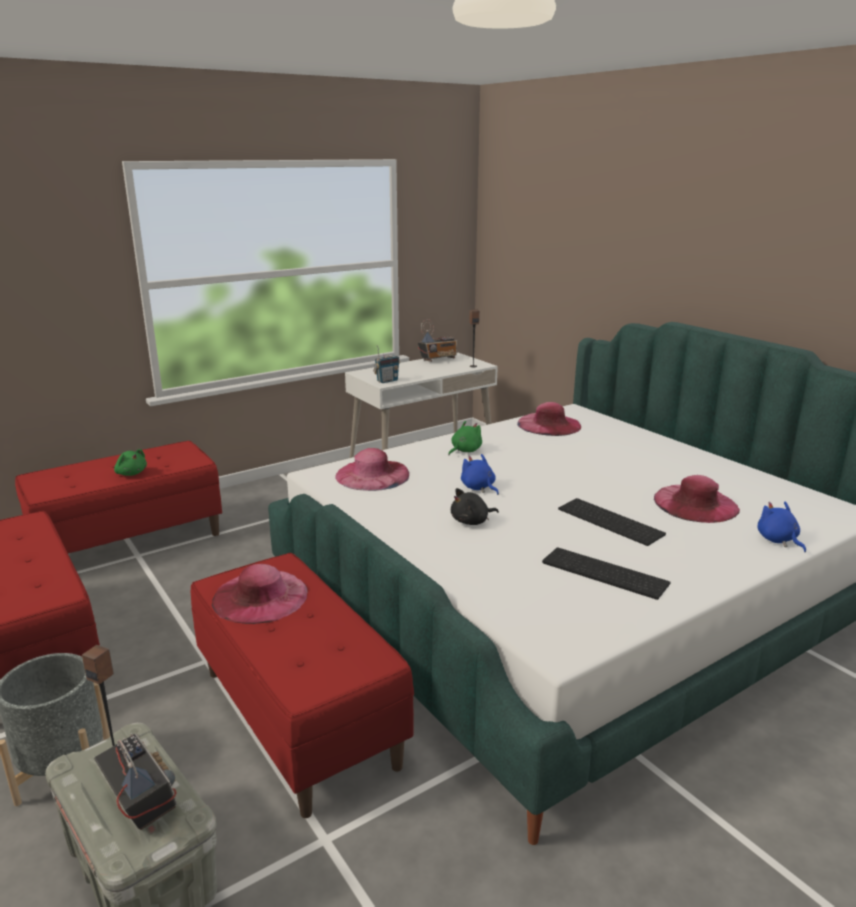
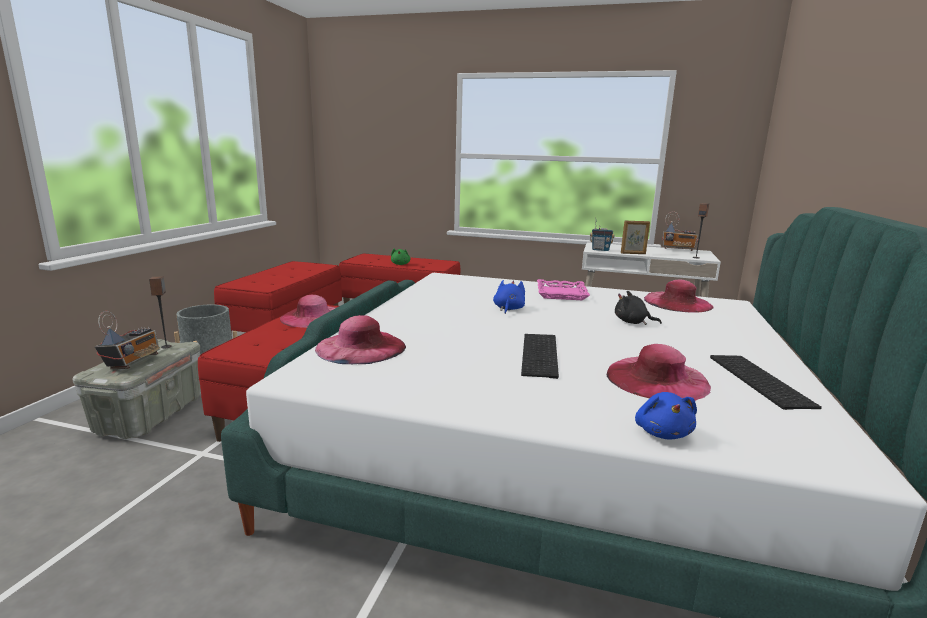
camera: 50 degrees right, 5 degrees down
(372, 475) = (468, 285): pink hat -> pink hat (361, 347)
(423, 377) = (633, 253): none -> picture frame
(464, 450) = (561, 294): green plush toy -> pink tray
(472, 521) = (450, 318): black plush toy -> black plush toy (632, 322)
(602, 573) = (438, 369): keyboard -> keyboard (756, 380)
(778, 540) = (662, 432): blue plush toy -> blue plush toy turned 150 degrees clockwise

